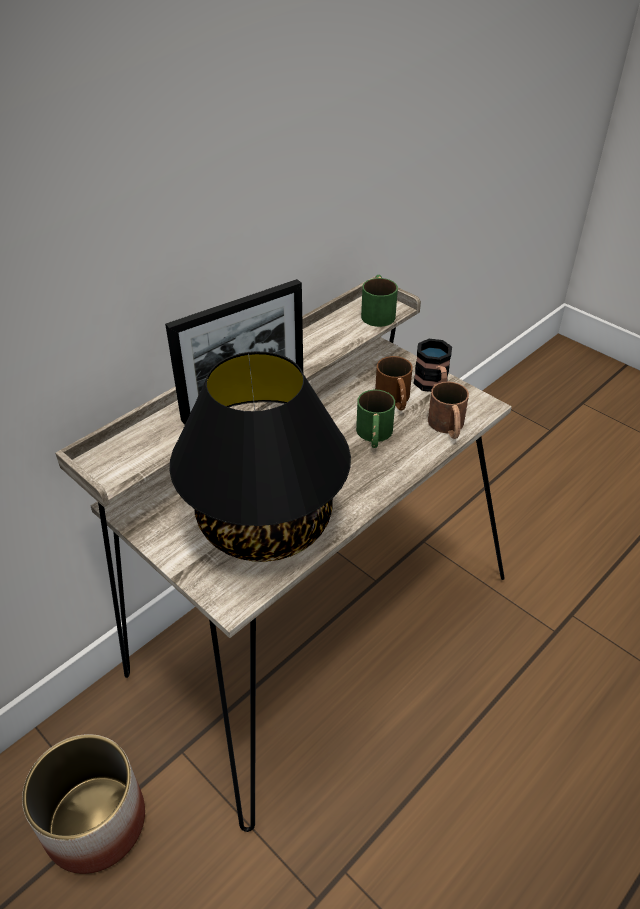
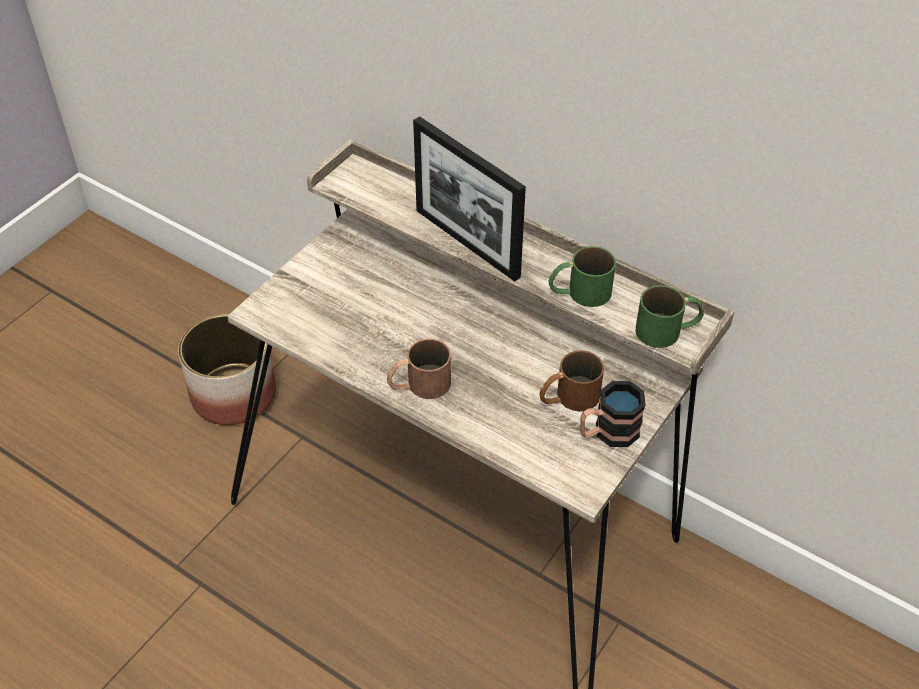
camera: 80 degrees right, 5 degrees up
(266, 523) = (351, 318): black table lamp -> none
(374, 436) = (498, 385): green mug -> green mug (579, 292)
(448, 427) = (531, 452): brown mug -> brown mug (419, 385)

